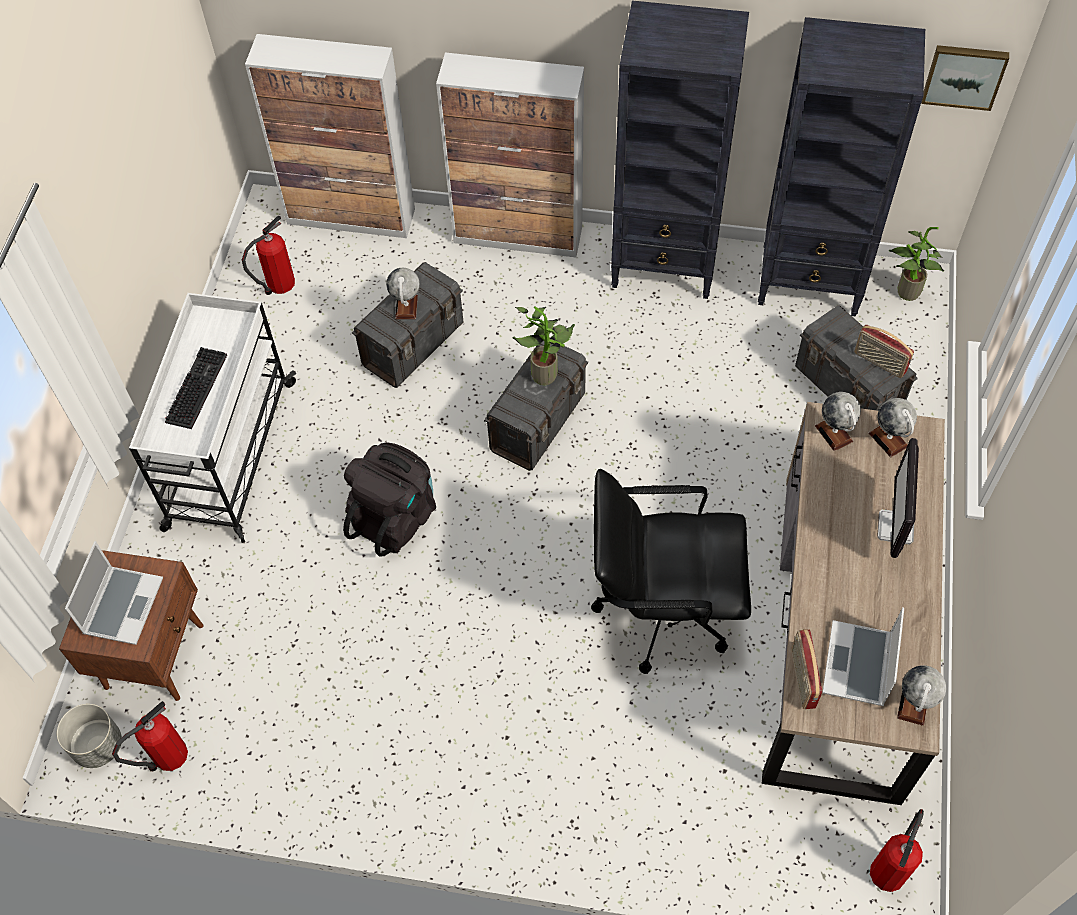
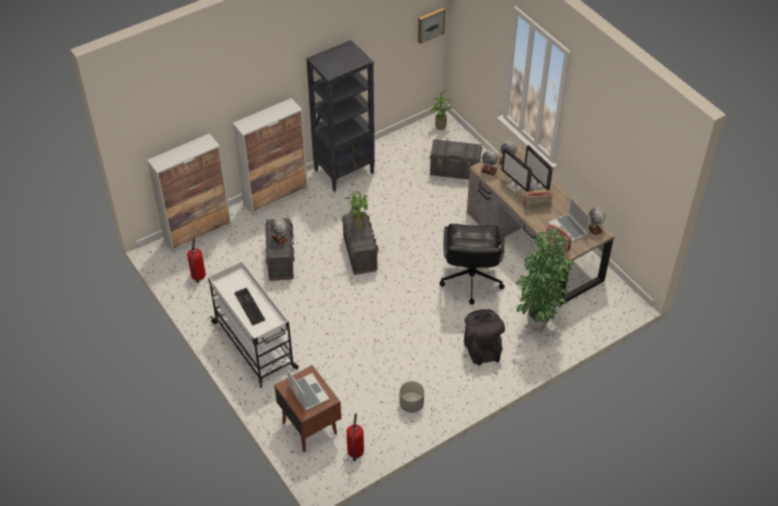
camera: 45 degrees left, 10 degrees down
(98, 746) = (325, 469): grey planter -> grey planter (411, 404)
(395, 516) = (344, 319): black backpack -> black backpack (481, 348)
(662, 608) = (470, 280): black office chair -> black office chair turned 45 degrees counterclockwise
(682, 791) = (537, 327): none -> potted plant
(810, 281) = (403, 144): black bookcase -> none
(850, 502) = (515, 186): none -> monitor
(879, 363) = (467, 148): radio -> radio (537, 207)
(888, 869) = (619, 301): fire extinguisher -> none

